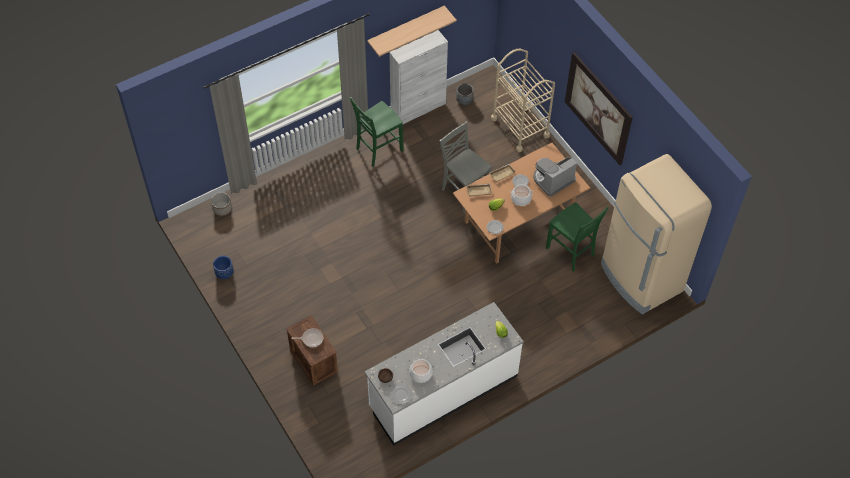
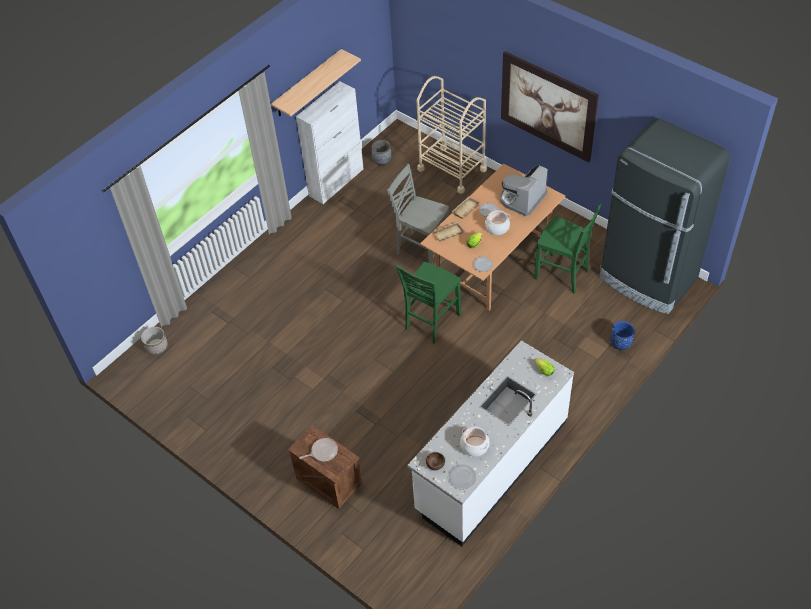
camera: 15 degrees left, 5 degrees down
(224, 273) = (185, 416): blue planter -> blue planter (620, 343)
(378, 149) = (309, 234): green chair -> green chair (431, 322)
(640, 278) = (647, 279): beige fridge -> black fridge

